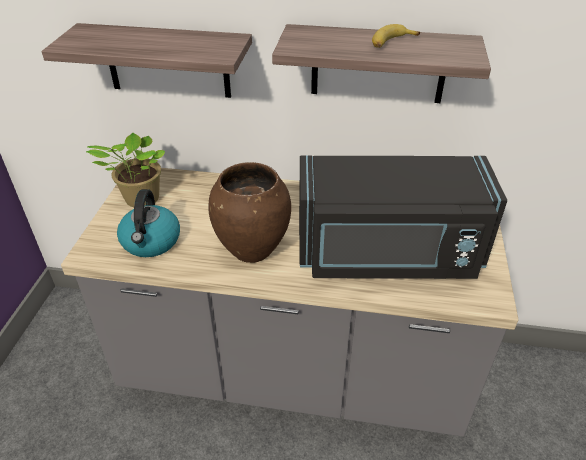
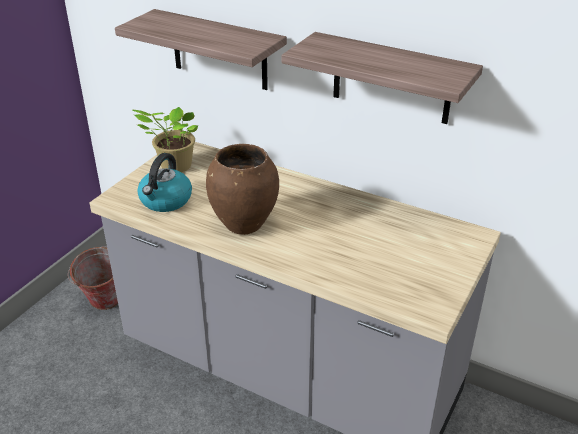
camera: 20 degrees right, 5 degrees down
(73, 356) = (102, 304): none -> bucket
(388, 255) = (361, 255): black microwave -> none
(391, 43) = (390, 60): banana -> none

